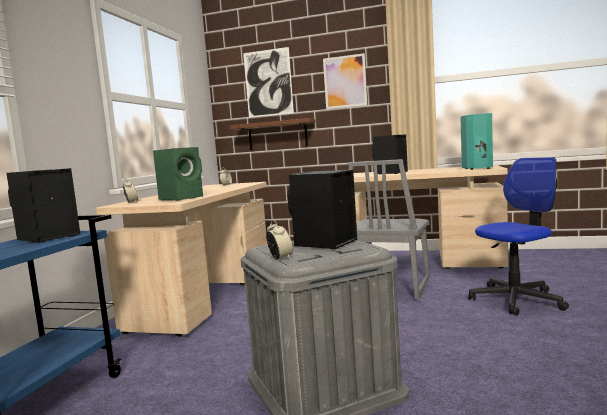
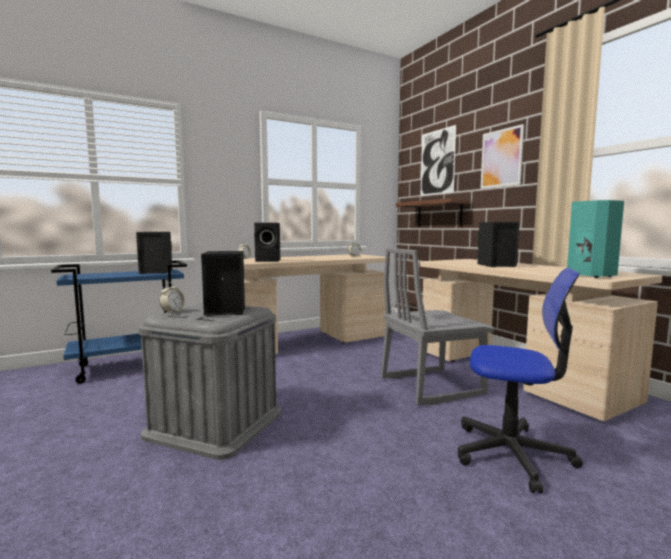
camera: 45 degrees right, 0 degrees up
(182, 198) = (269, 261): green speaker -> black speaker

